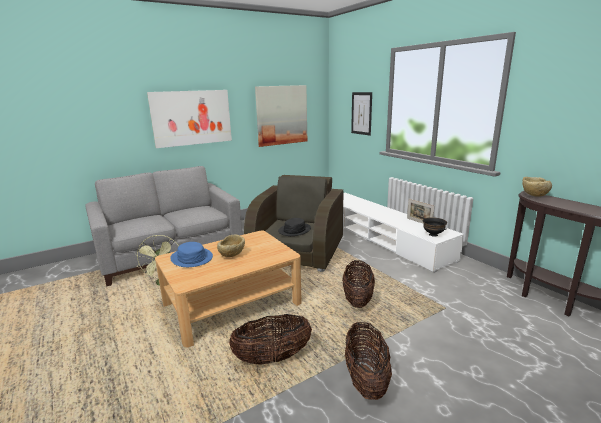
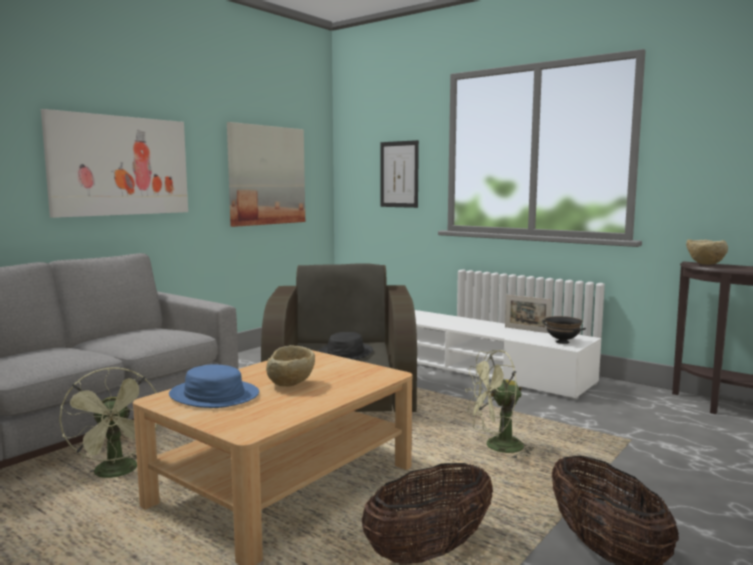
camera: 20 degrees left, 10 degrees down
(357, 299) = (497, 447): basket -> green fan

